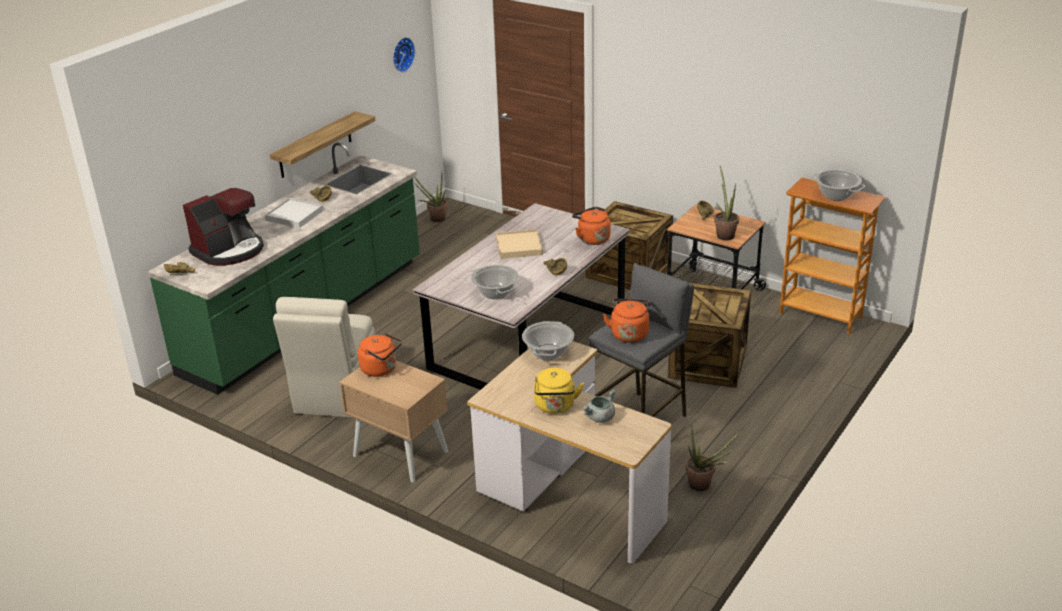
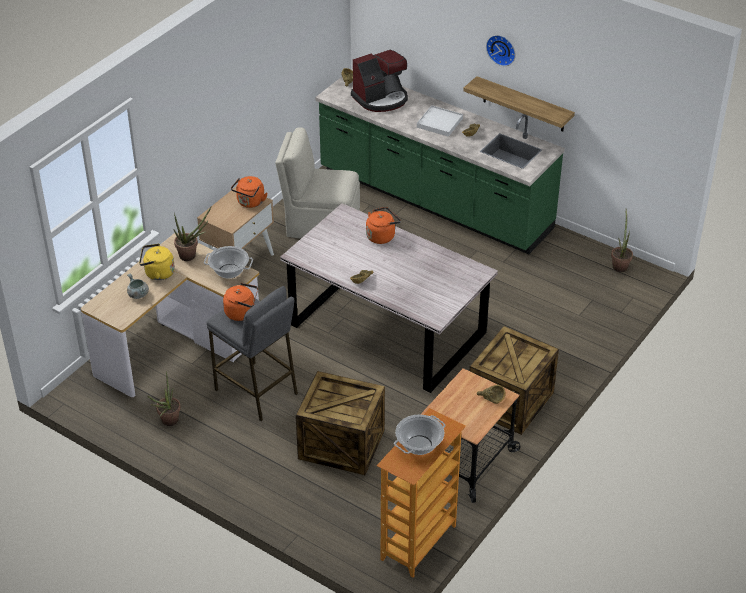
camera: 90 degrees right, 10 degrees up
(229, 250) = (381, 98): coffee machine -> coffee machine turned 75 degrees counterclockwise
(401, 54) = (647, 109): wall clock -> wall clock (502, 49)
(496, 292) = (329, 246): cooking pot -> none
(519, 246) = (408, 260): beige tray -> none
(592, 238) = (420, 305): orange kettle -> orange kettle (382, 236)
(724, 234) = (448, 408): potted plant -> potted plant (191, 255)

